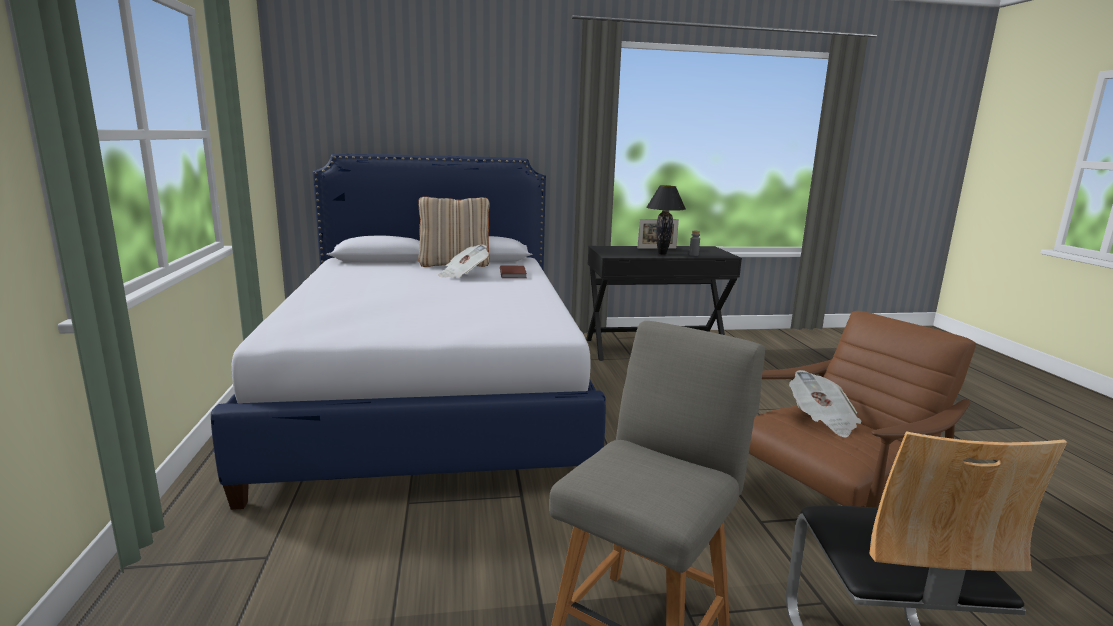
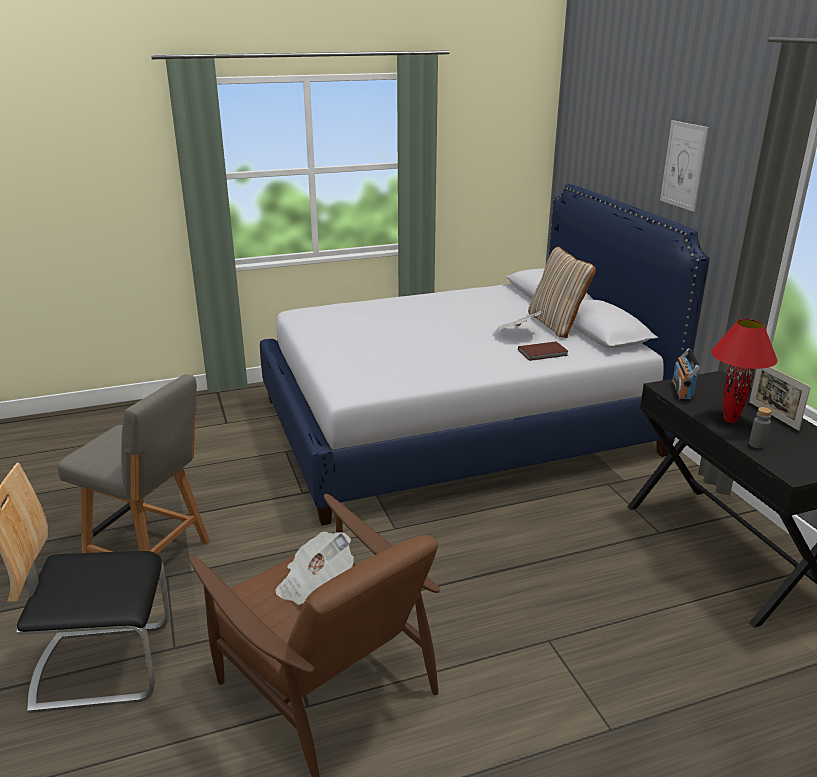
camera: 80 degrees right, 10 degrees up
(485, 115) = (683, 165): none -> picture
(618, 254) = (681, 391): none -> radio
(662, 254) = (730, 420): black table lamp -> red table lamp

